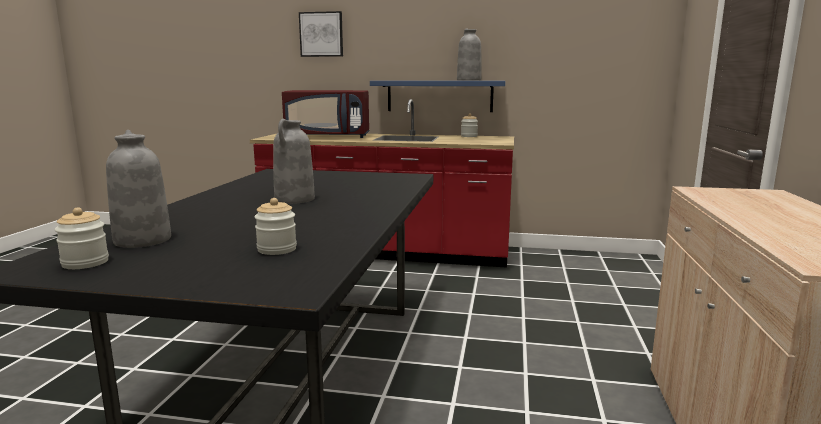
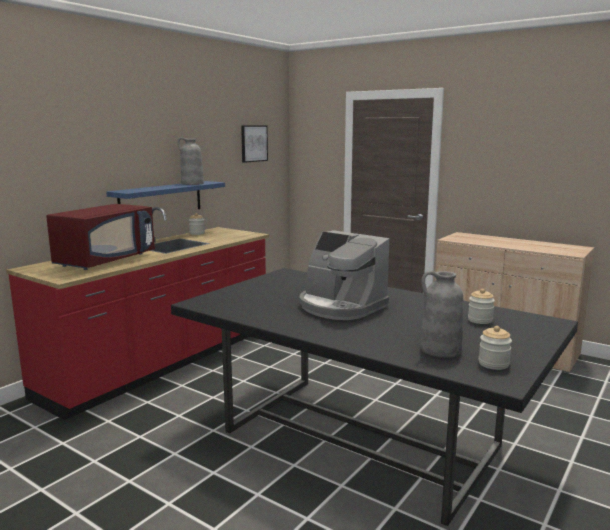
camera: 65 degrees left, 0 degrees up
(294, 199) = (340, 306): grey vase -> coffee machine
(321, 34) = (41, 143): picture -> picture (253, 143)

